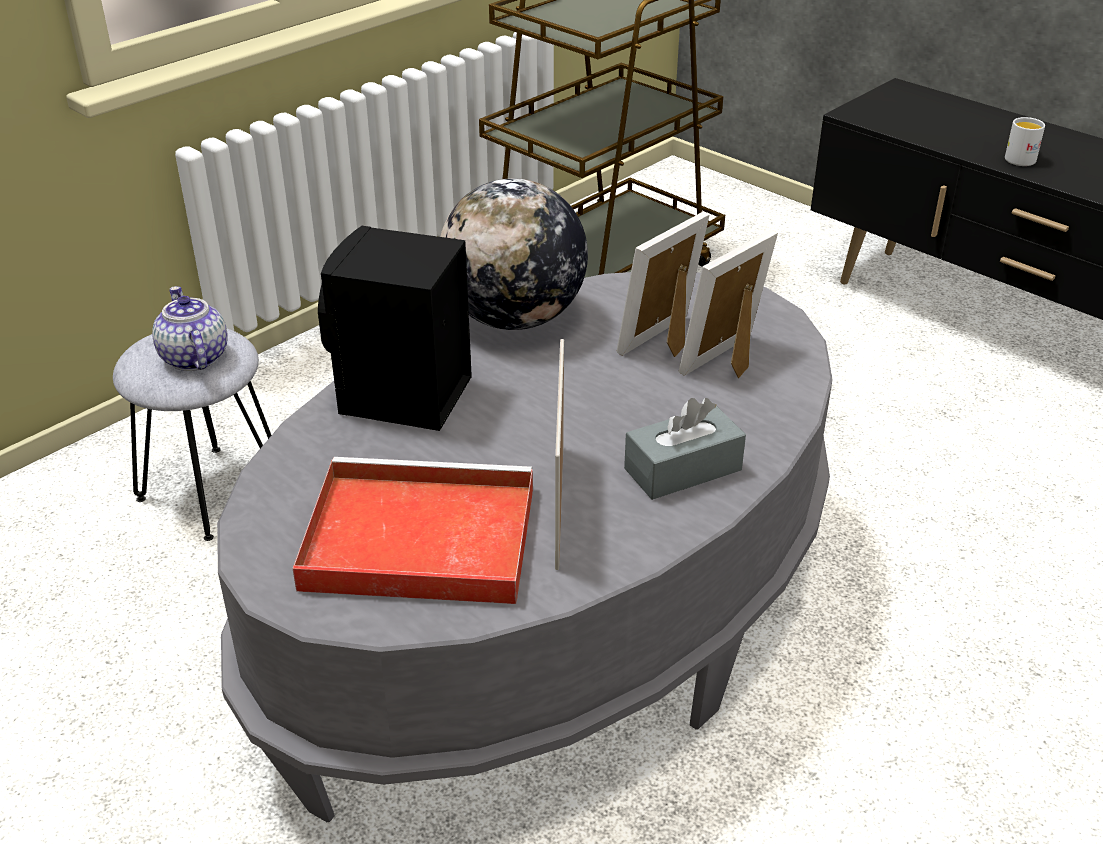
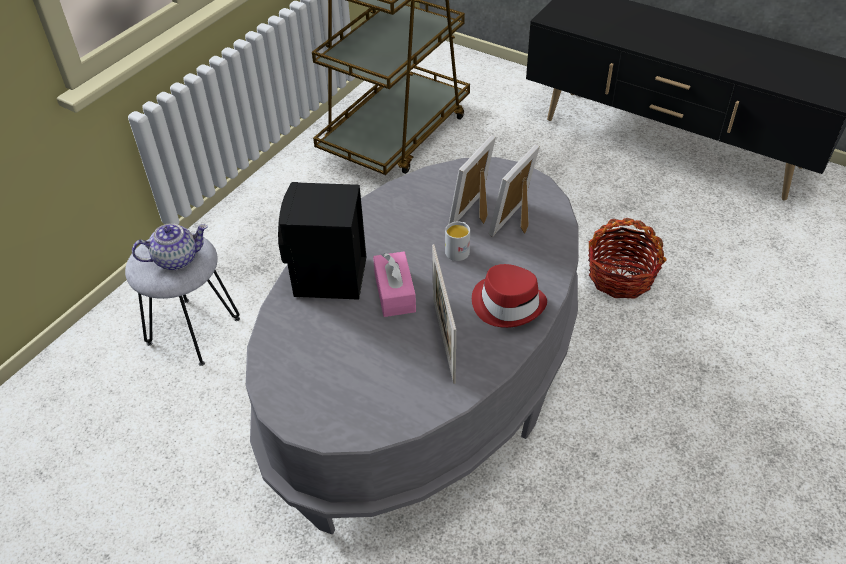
camera: 10 degrees left, 10 degrees up
(193, 357) = (176, 259): teapot -> teapot turned 105 degrees clockwise
(415, 538) = (367, 376): red tray -> none
(500, 430) = (395, 292): none -> pink tissue box
(514, 319) = (380, 209): globe -> none
(683, 469) = (508, 303): grey tissue box -> red hat
(915, 511) = (620, 277): none -> basket
(1021, 158) = (657, 42): white mug -> white mug (459, 249)

